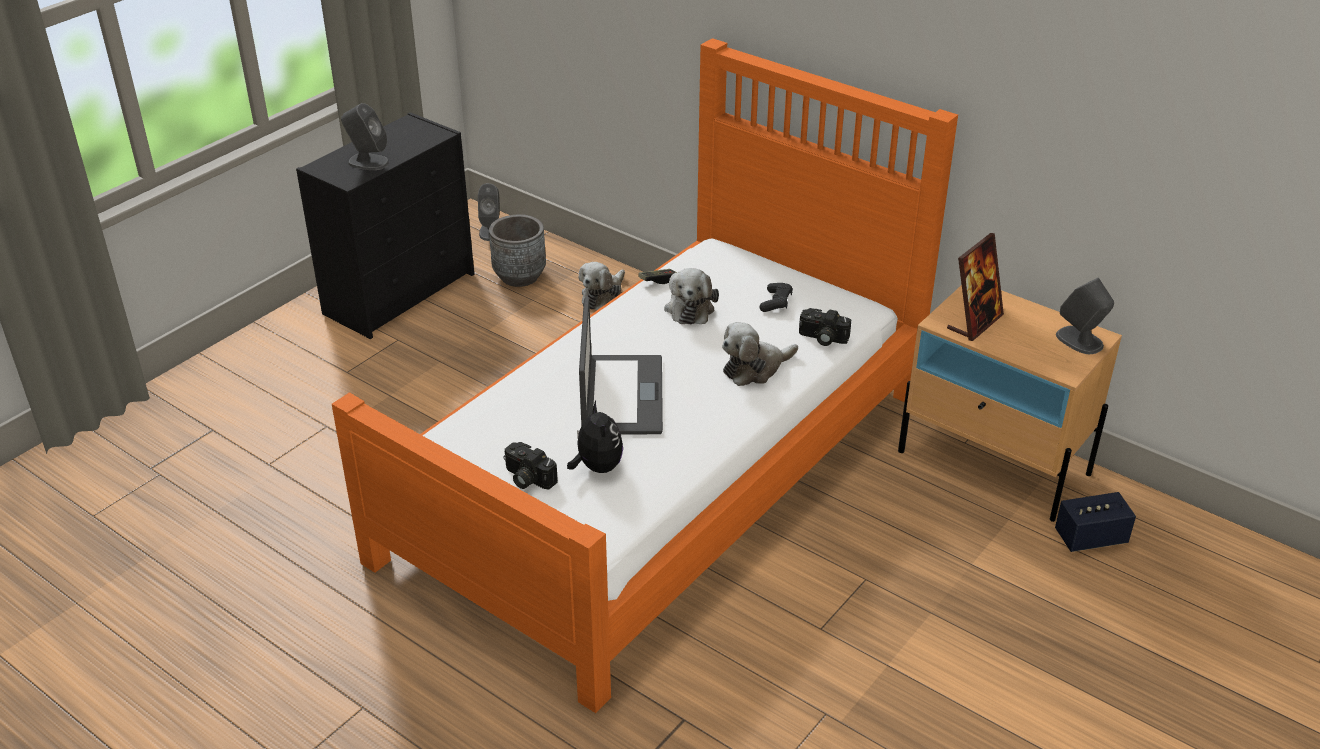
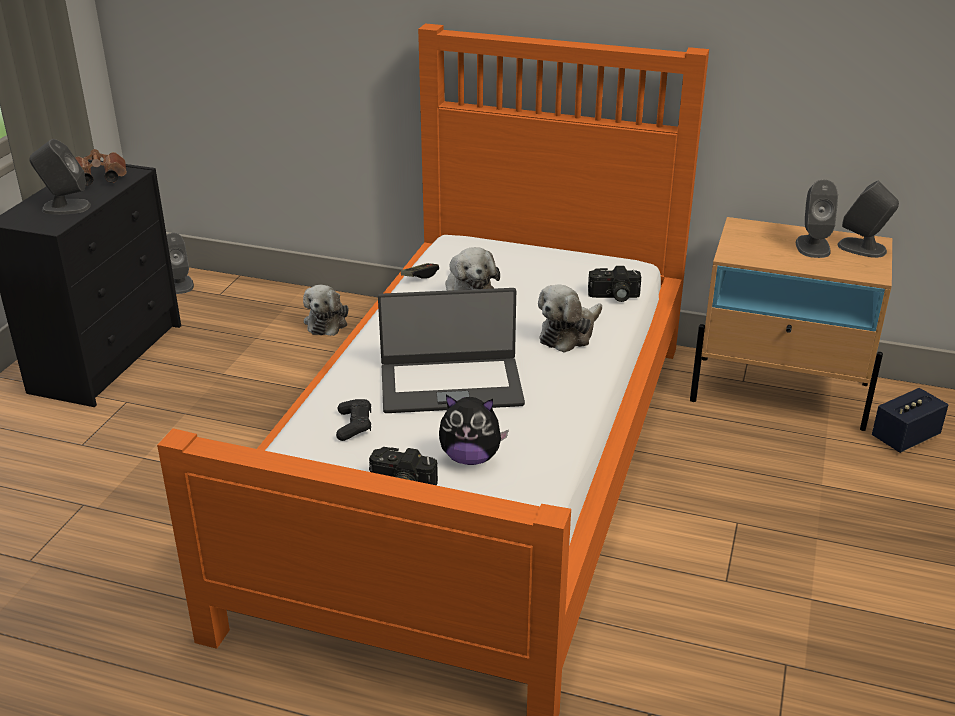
camera: 20 degrees left, 5 degrees down
(407, 137) = (98, 180): none -> brown binoculars
(520, 276) = (231, 319): grey planter -> none
(597, 467) = (470, 458): plush toy -> plush toy turned 135 degrees clockwise
(621, 395) = (451, 385): laptop -> laptop turned 105 degrees clockwise
(776, 302) = (548, 275): black game controller -> black game controller (354, 426)
(974, 322) = (762, 250): picture frame -> none
(1029, 328) = (812, 246): none -> grey speaker

